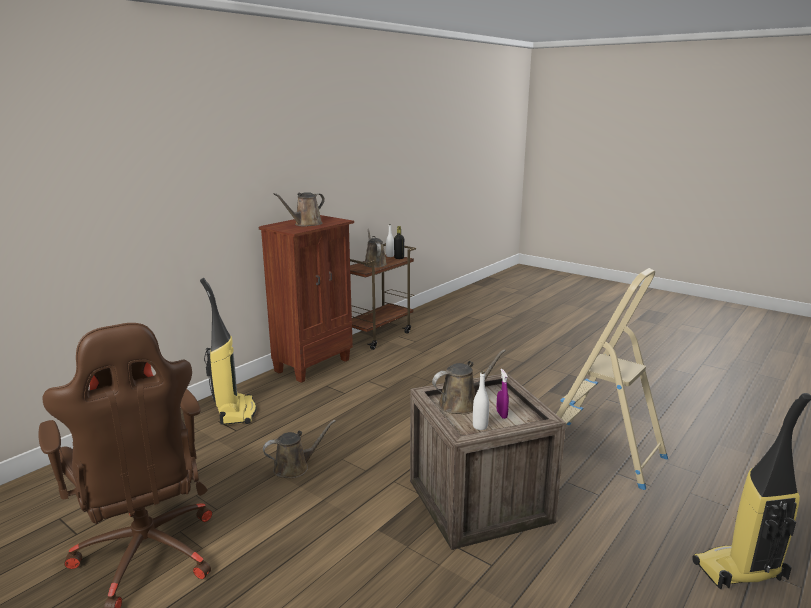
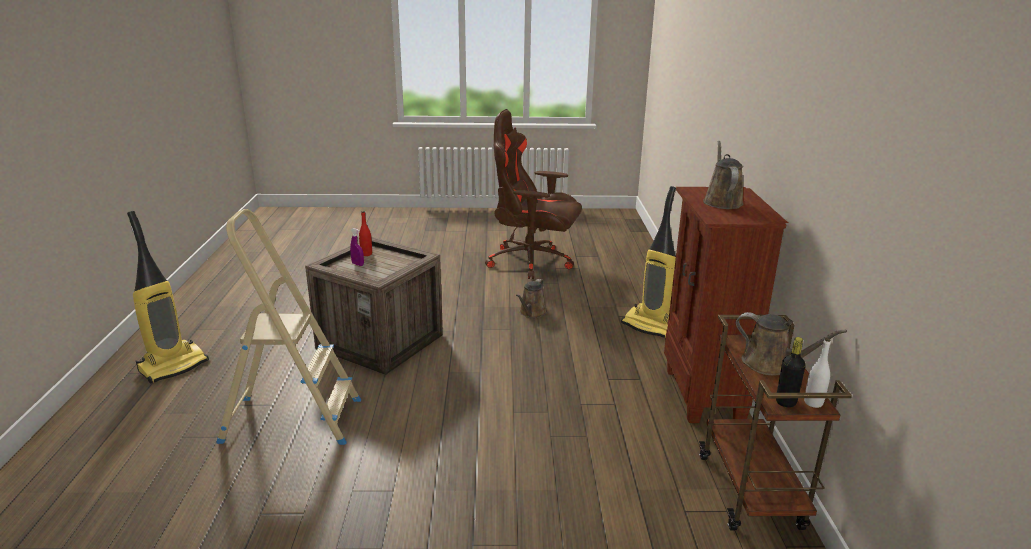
camera: 140 degrees right, 5 degrees up
(461, 404) = (393, 262): brown watering can -> none
(480, 426) = (366, 254): white bottle -> red bottle

